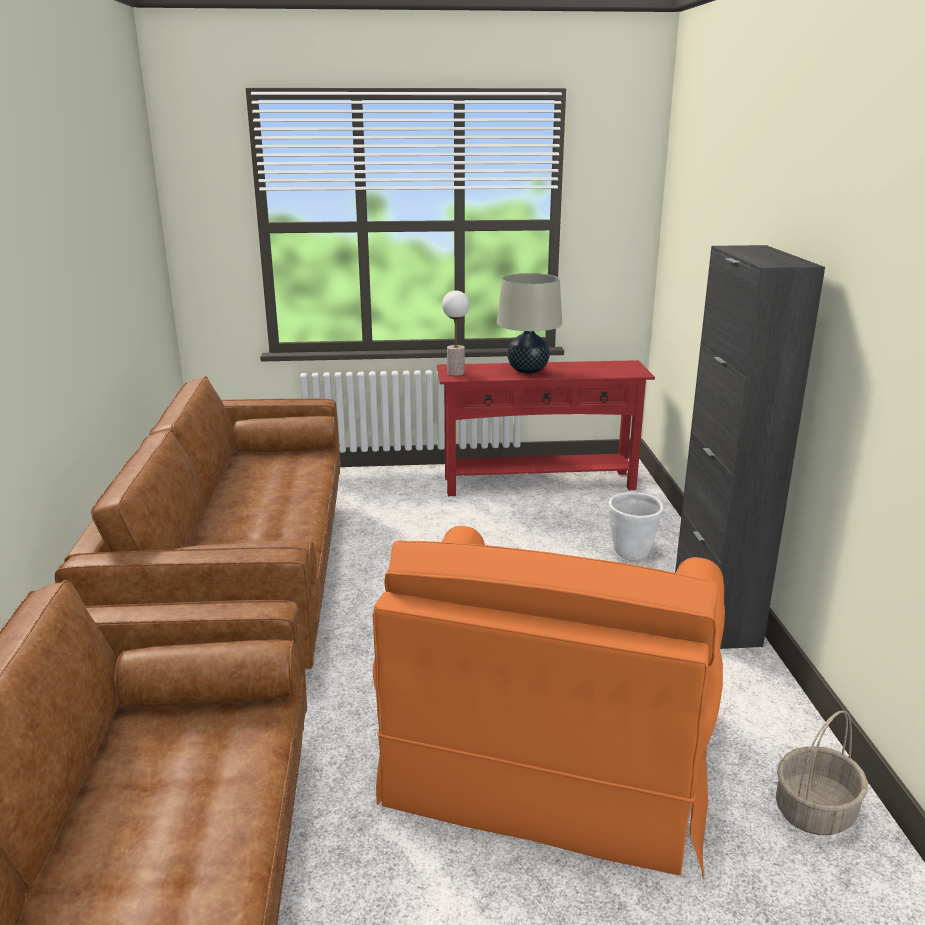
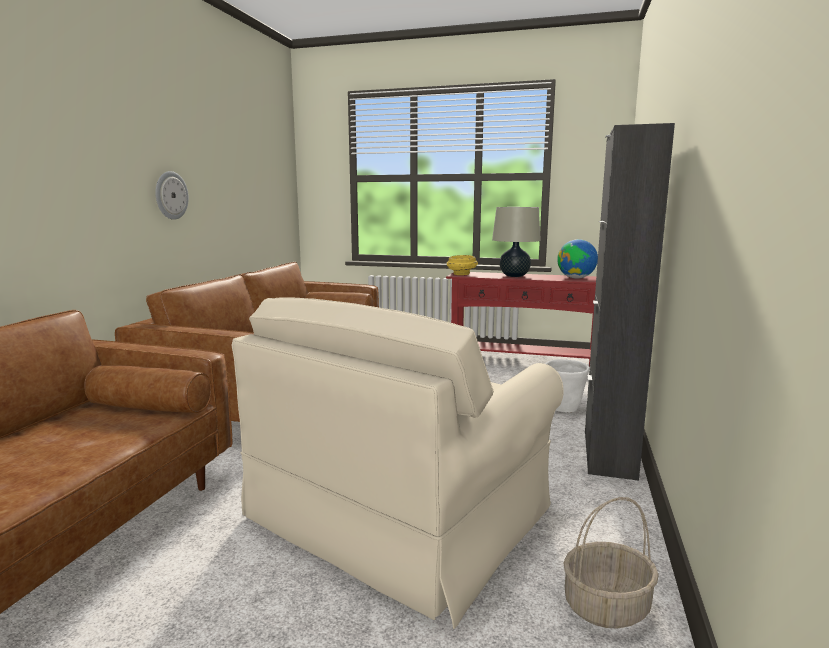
camera: 20 degrees right, 10 degrees down
(63, 330) = (171, 195): none -> wall clock
(456, 373) = (462, 274): table lamp -> yellow bowl
(551, 751) = (400, 512): orange armchair -> beige armchair
(607, 369) = (576, 278): none -> globe

